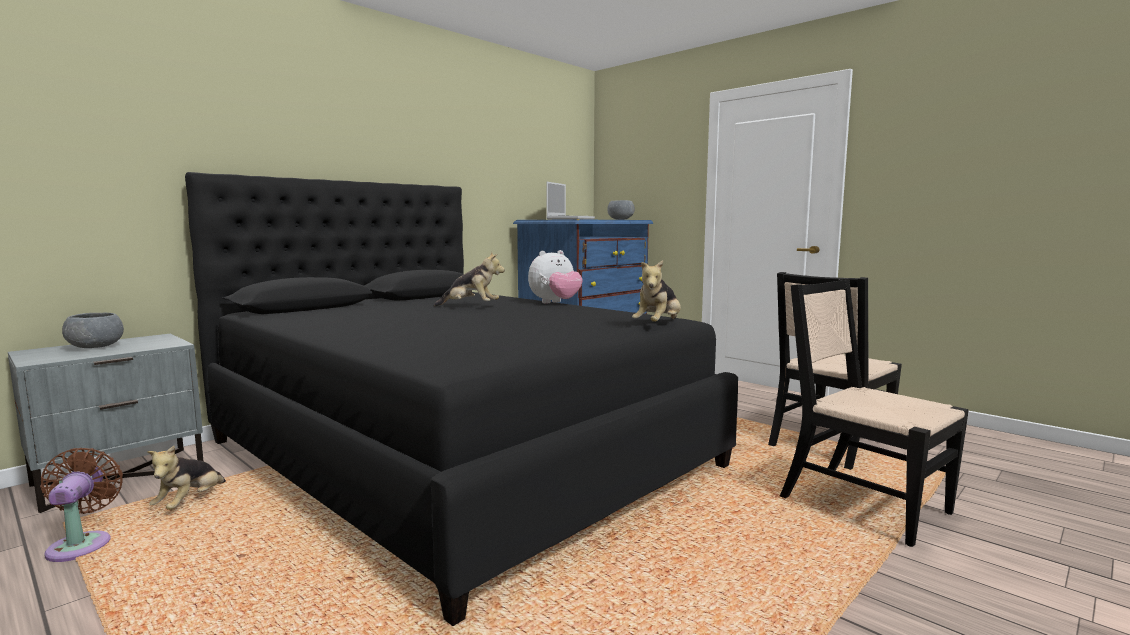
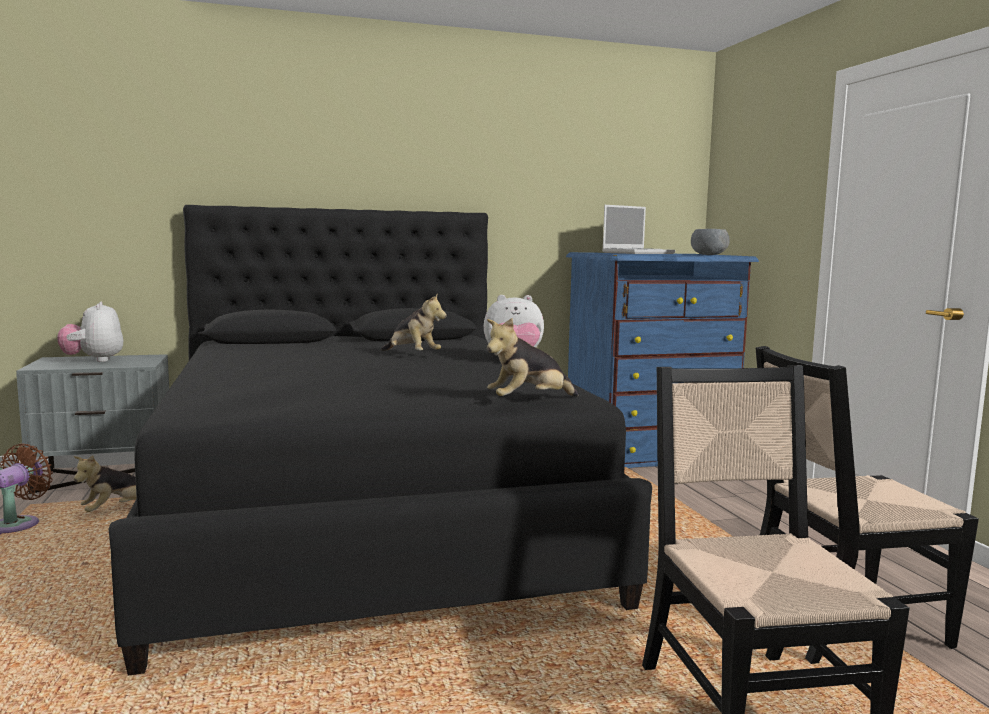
camera: 30 degrees right, 0 degrees up
(96, 347) = (93, 360): grey bowl -> plush toy

